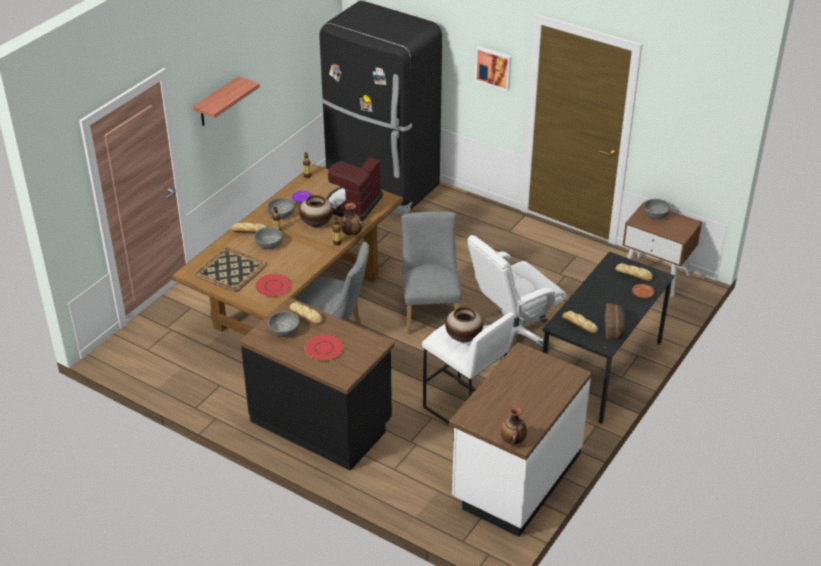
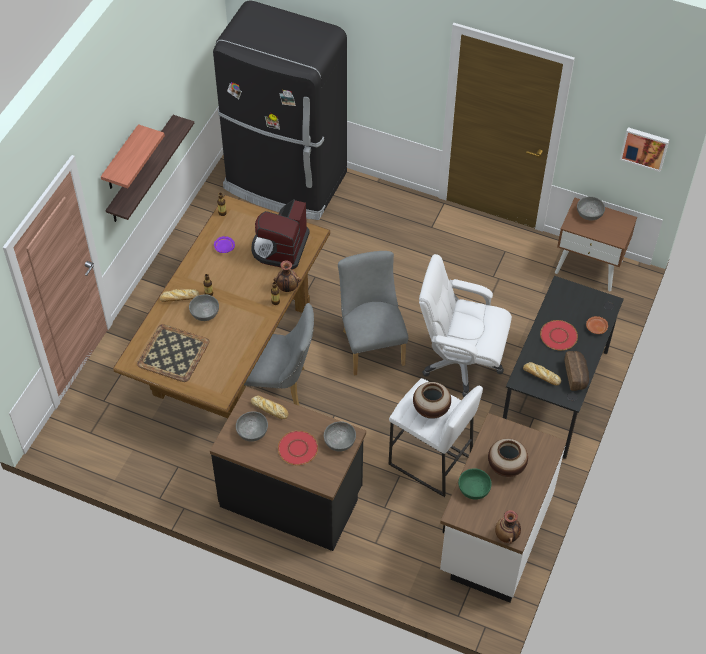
camera: 10 degrees left, 15 degrees up
(238, 126) = (141, 170): none -> shelf
(273, 286) = (223, 369): red plate -> red plate (558, 336)
(281, 214) = (207, 270): grey bowl -> grey bowl (339, 441)
(316, 223) = (248, 278): vase -> vase (506, 467)
(488, 399) = (473, 489): none -> green bowl
(494, 67) = (407, 69): picture -> picture (644, 148)
(513, 336) = (460, 363): white office chair -> white office chair turned 60 degrees clockwise
(634, 275) = (584, 303): bread -> none

